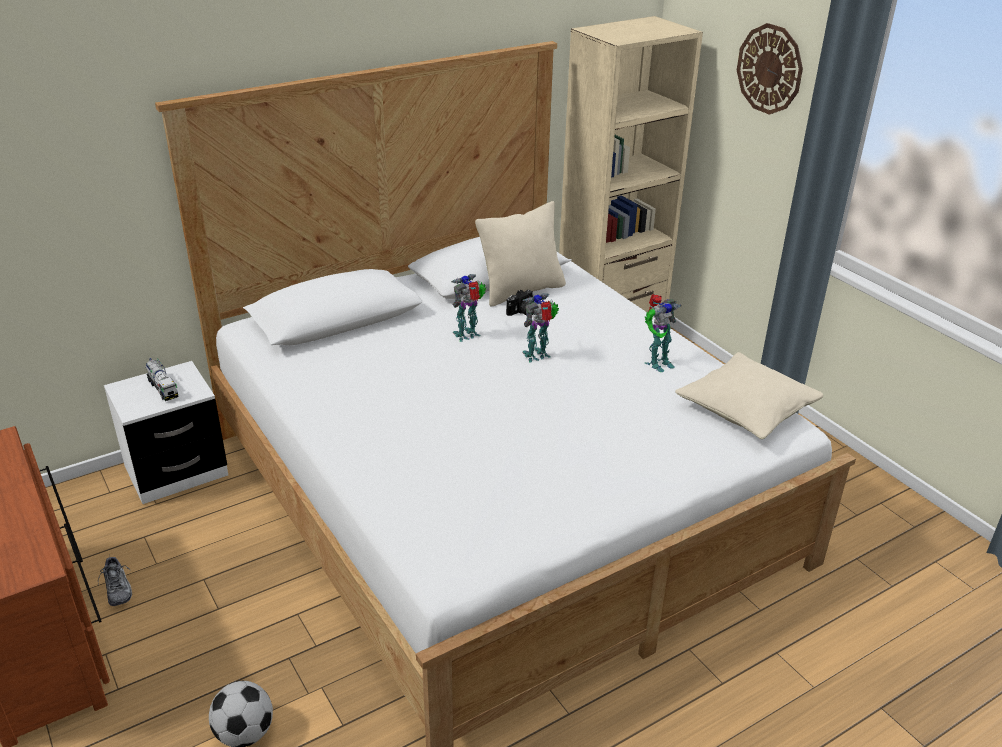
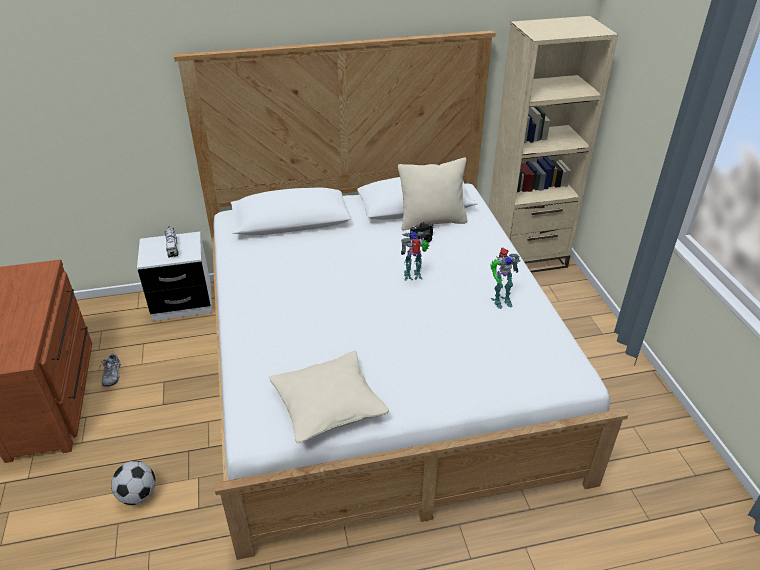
camera: 20 degrees right, 5 degrees up
(468, 335) = (373, 250): toy robot -> none
(746, 409) = (549, 354): beige pillow -> beige pillow (328, 405)
(769, 69) = (662, 73): wall clock -> none

